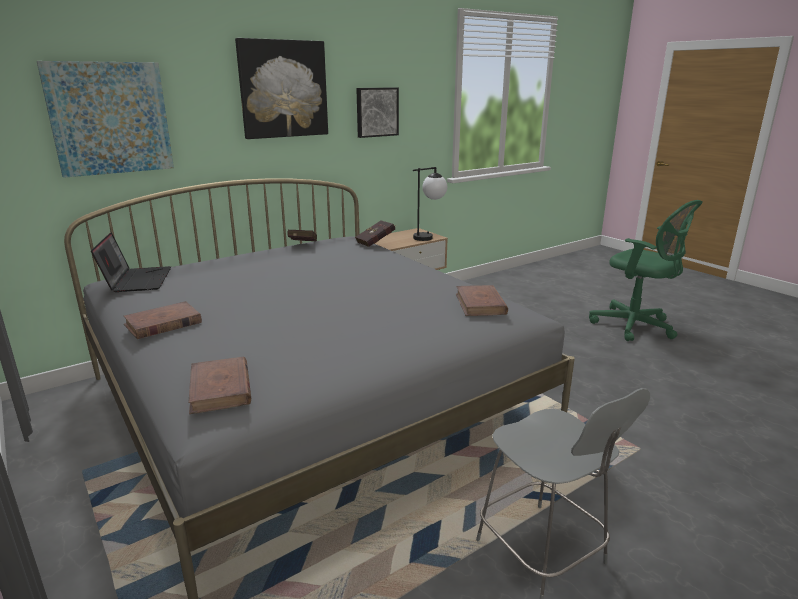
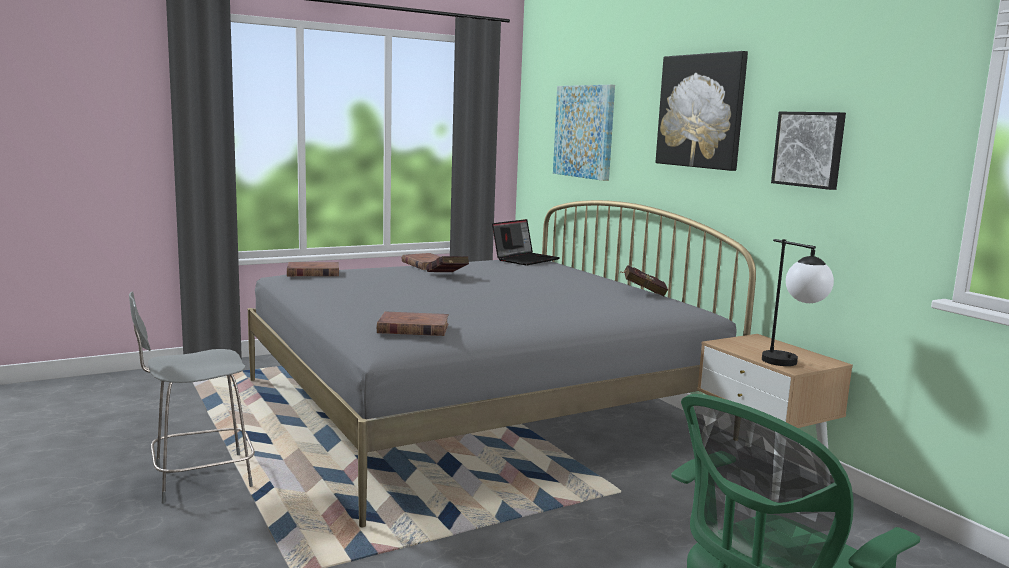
camera: 95 degrees right, 10 degrees down
(137, 280) = (525, 259): laptop -> laptop turned 45 degrees counterclockwise
(377, 242) = (663, 314): red book -> red book (447, 276)

